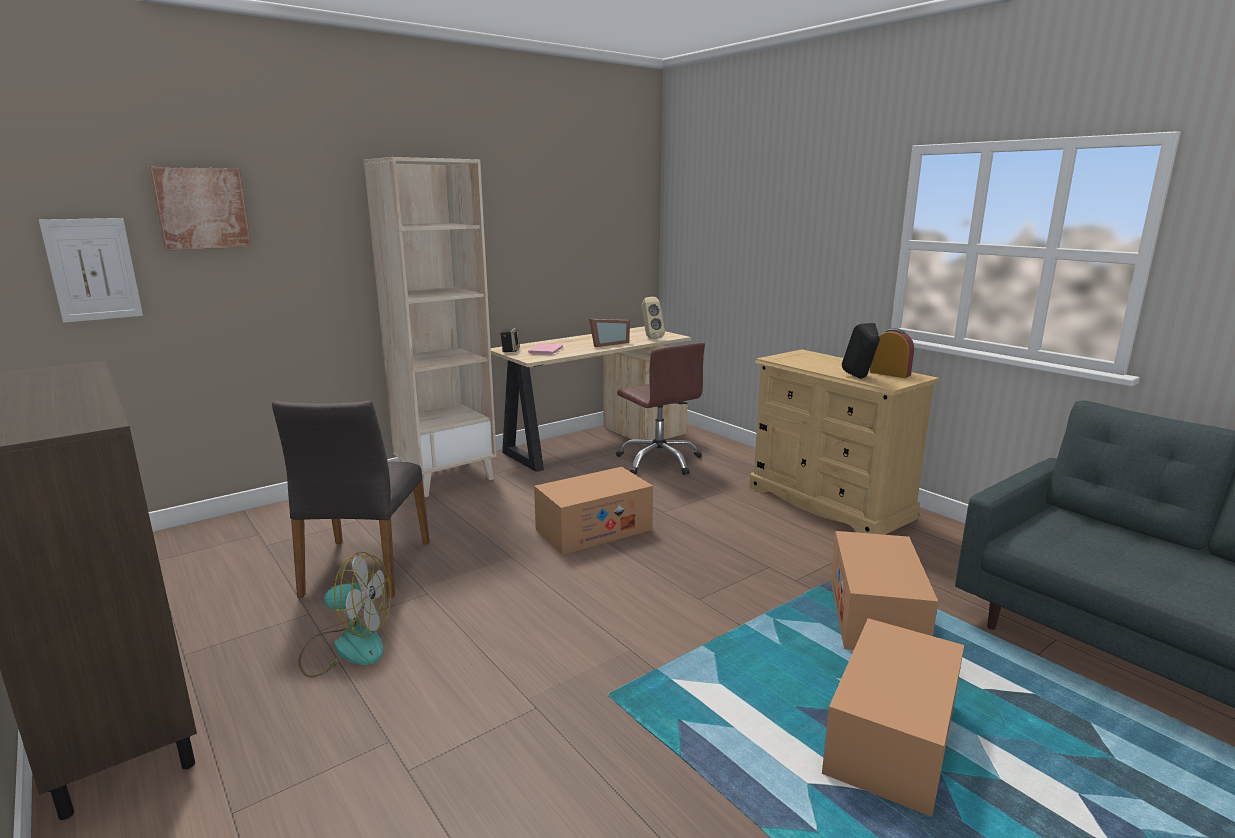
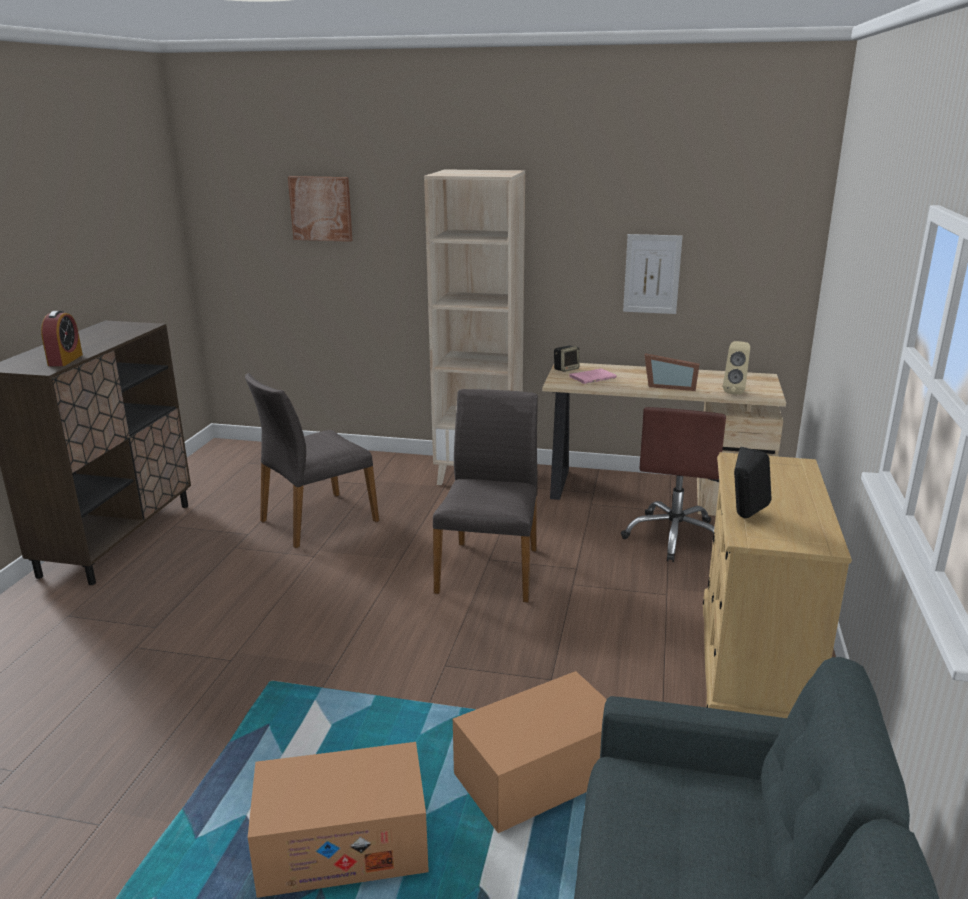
camera: 50 degrees right, 5 degrees up
(93, 269) = (253, 249): picture -> picture (652, 274)
(346, 647) = (227, 565): fan -> none
(593, 529) = (490, 569): cardboard box -> grey chair
(890, 373) = (803, 527): alarm clock -> alarm clock (65, 360)

